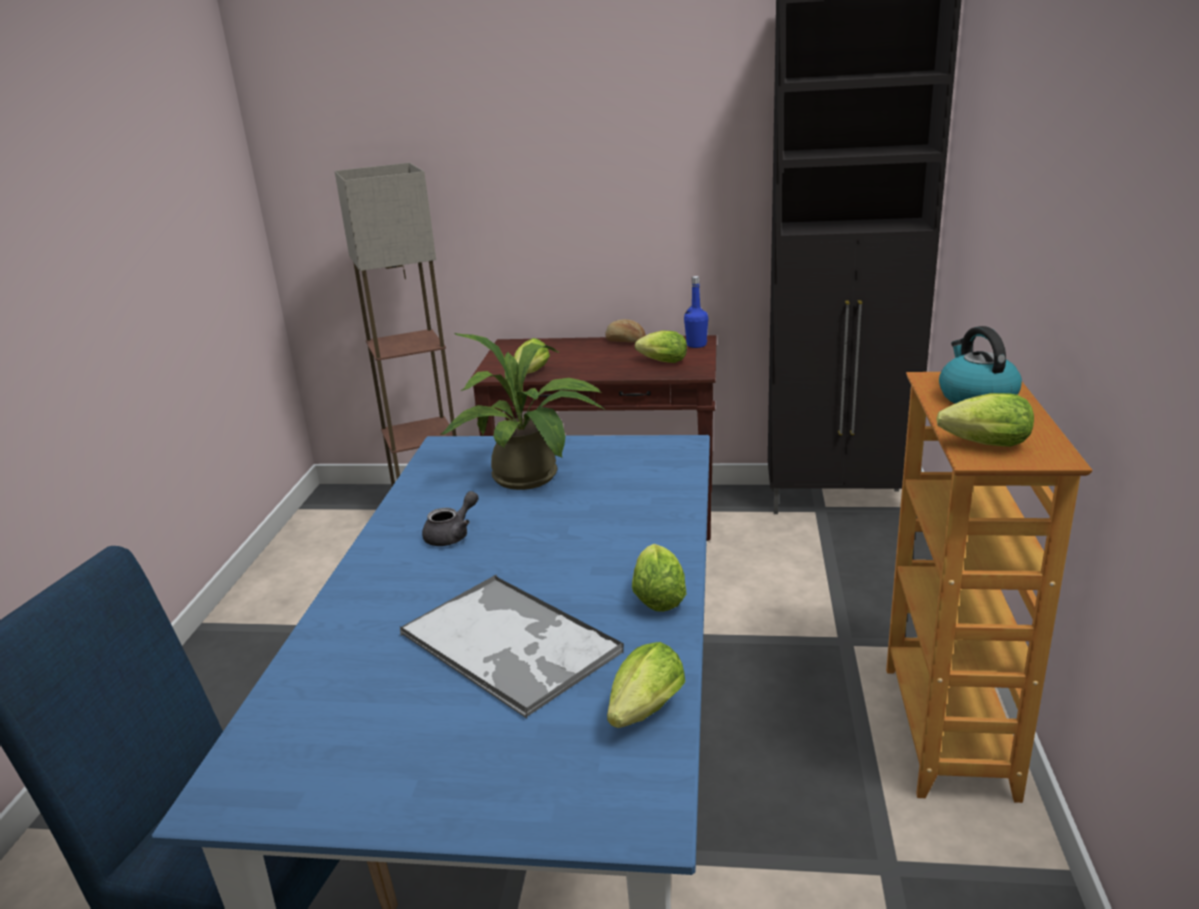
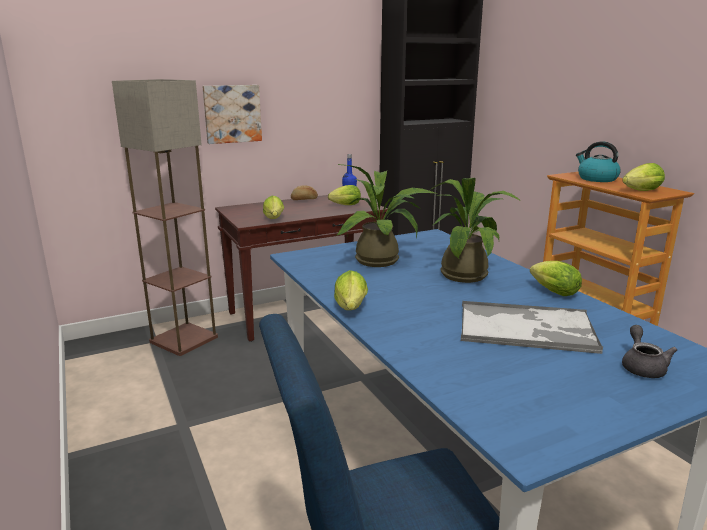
camera: 35 degrees left, 5 degrees down
(452, 535) = (390, 293): grey teapot -> grey teapot (642, 366)
(521, 206) = (232, 113): none -> picture
(599, 529) = (466, 273): none -> potted plant
(642, 715) = (644, 335): lettuce -> lettuce (351, 309)

